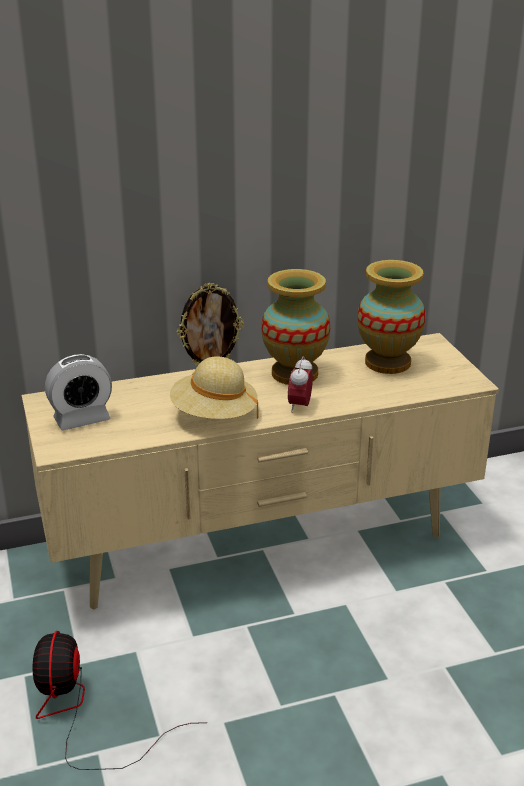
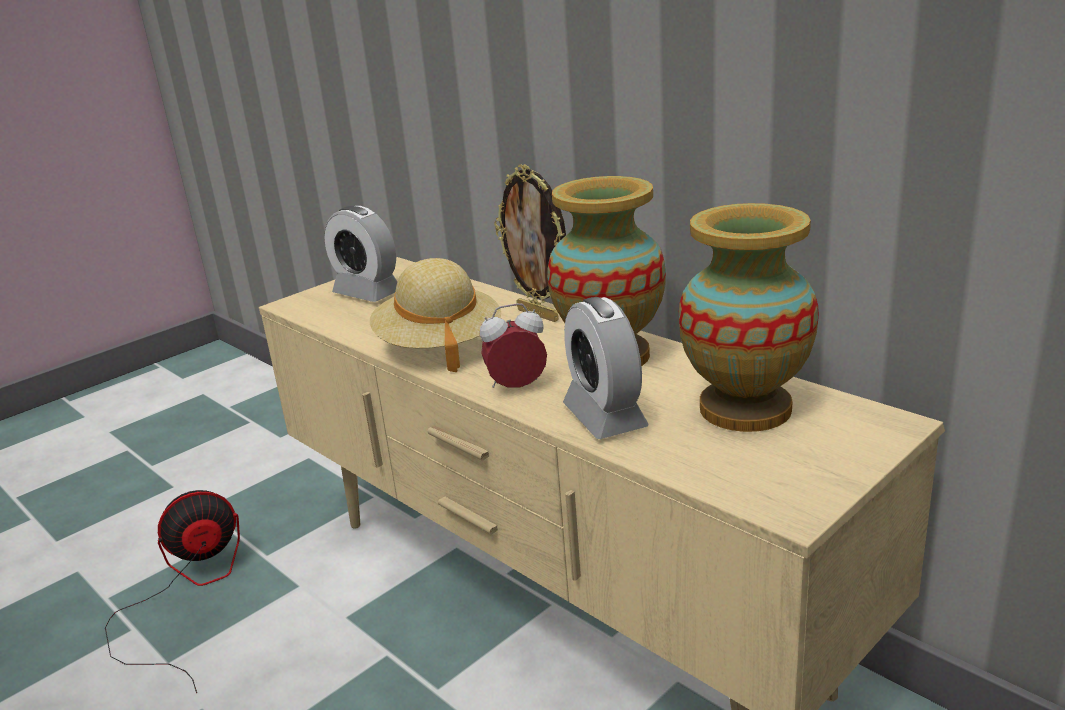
camera: 65 degrees right, 5 degrees down
(358, 394) = (604, 416): none -> alarm clock

